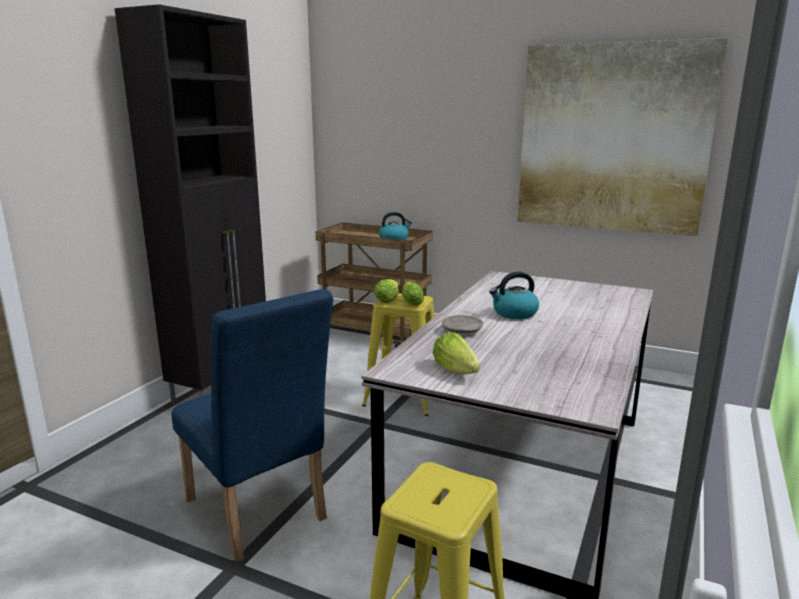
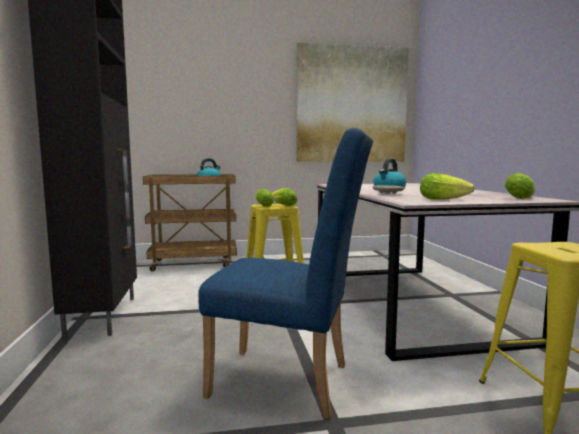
camera: 35 degrees left, 10 degrees down
(578, 391) = (521, 198): none -> lettuce

